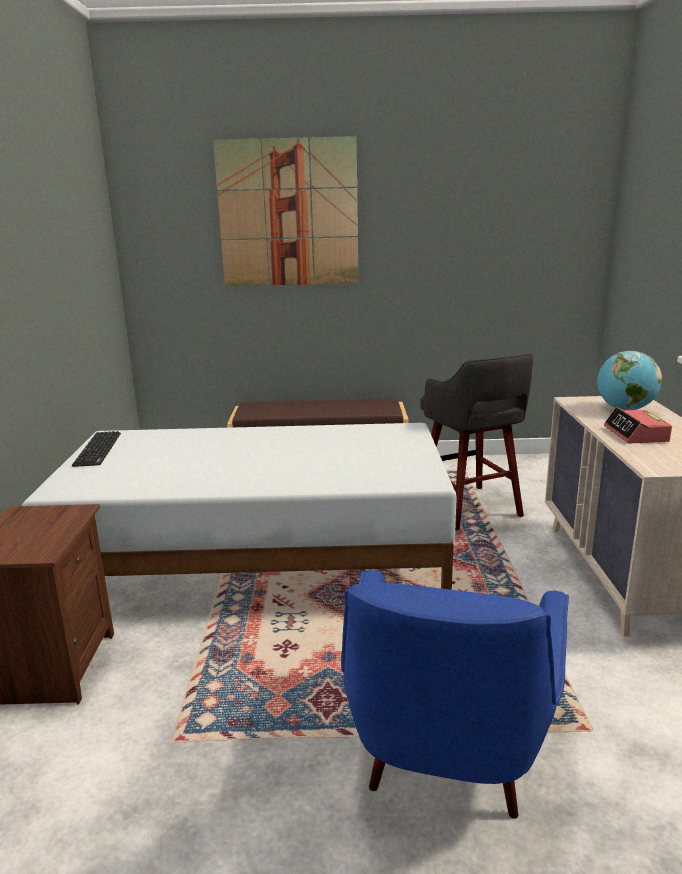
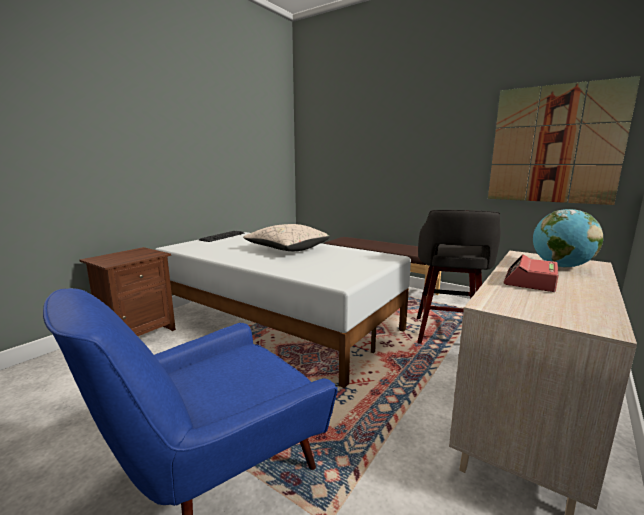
camera: 35 degrees right, 5 degrees down
(258, 448) = (287, 249): none -> beige pillow
(288, 213) = (381, 119): picture -> picture (554, 145)

